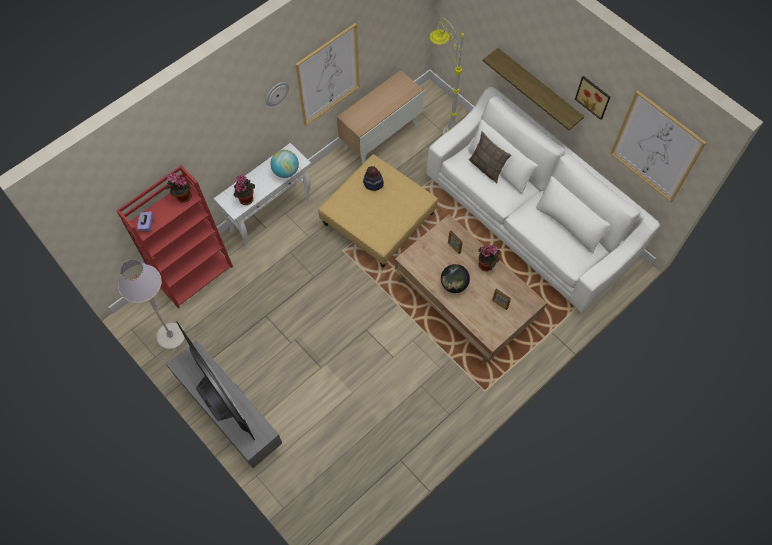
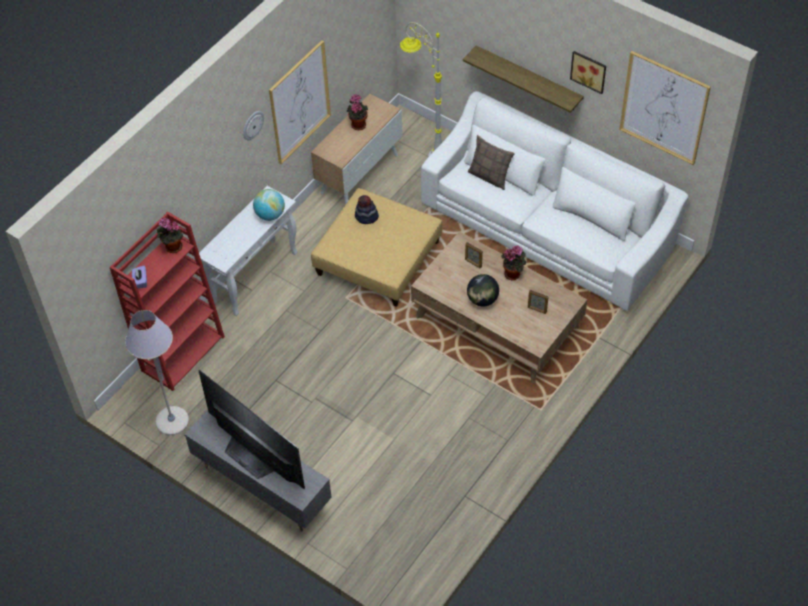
camera: 10 degrees left, 10 degrees down
(246, 198) = (232, 249): potted plant -> potted plant (358, 124)

